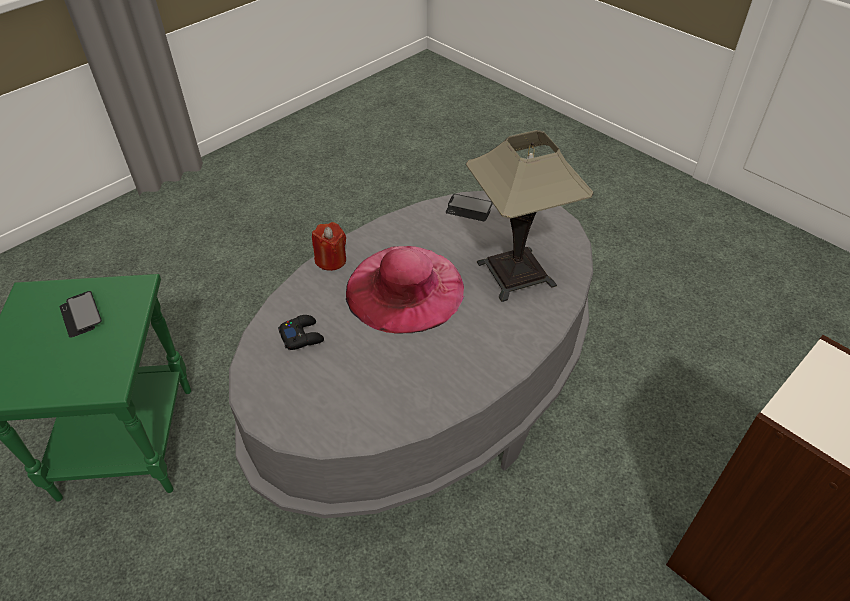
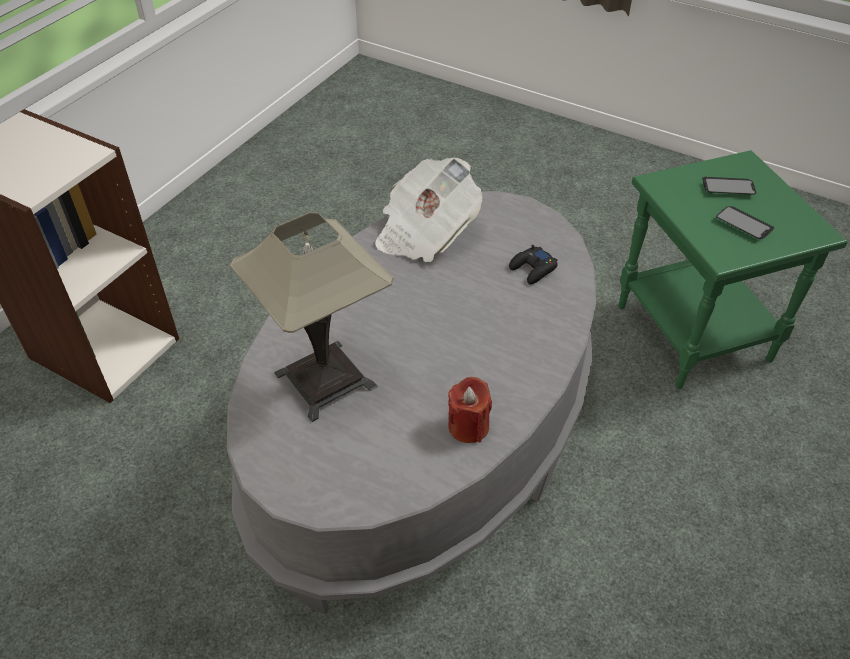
camera: 165 degrees right, 0 degrees up
(331, 260) = (554, 354): red candle -> red candle (468, 426)
(387, 403) = (425, 232): none -> newspaper
(405, 288) = (452, 336): pink hat -> none
(469, 209) = (407, 472): phone -> phone (728, 187)

